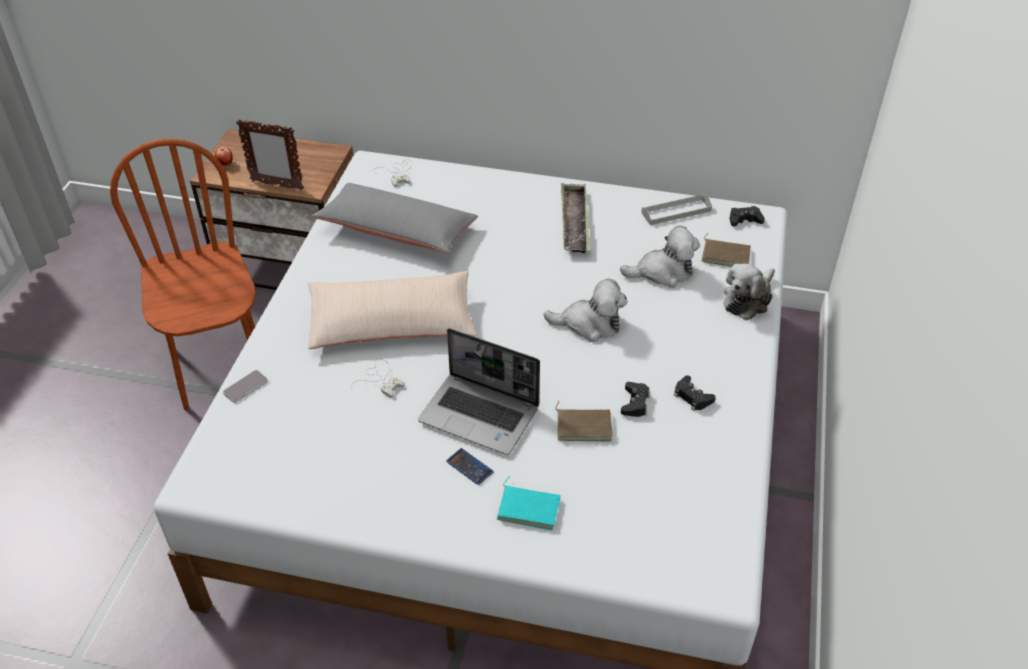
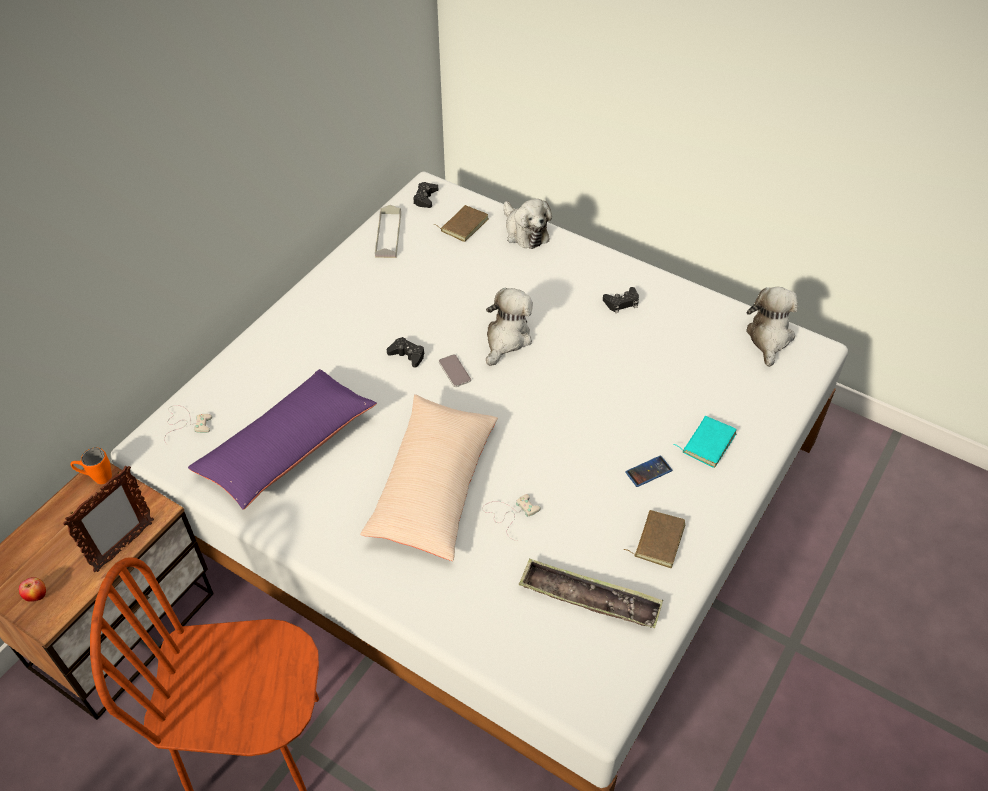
camera: 70 degrees left, 5 degrees up
(245, 387) = (470, 638): phone -> phone (454, 371)
(331, 152) = (97, 478): none -> orange mug
(397, 230) = (287, 448): grey pillow -> purple pillow
(481, 415) = (589, 447): laptop -> none
(574, 222) = (361, 306): tray -> tray (589, 598)
(584, 425) = (628, 379): brown book -> brown book (657, 539)
(635, 403) = (615, 339): black game controller -> black game controller (407, 355)
(662, 272) = (464, 270): plush toy -> plush toy (769, 337)

